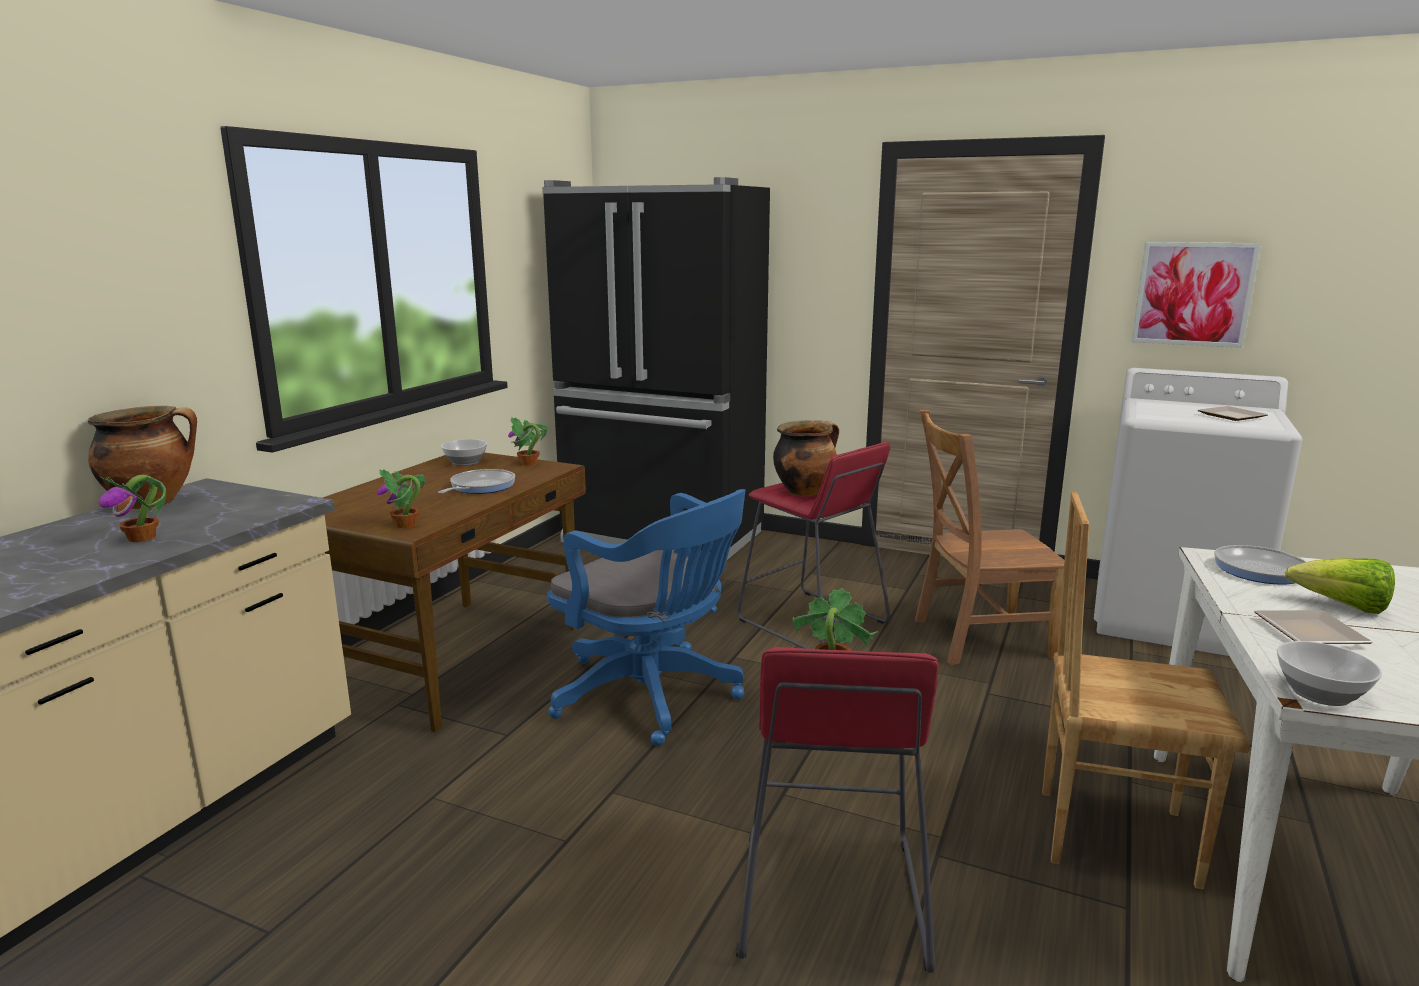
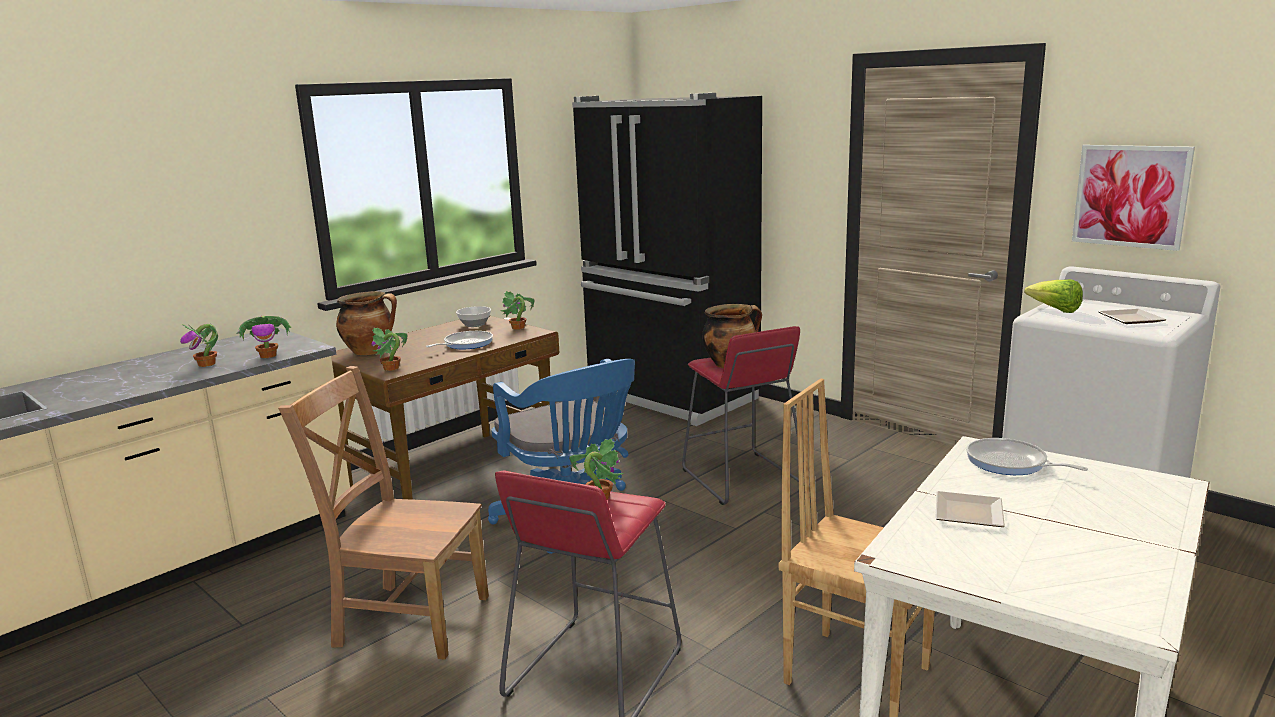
camera: 20 degrees right, 0 degrees up
(153, 502) = (233, 341): cooking pot -> cooking pot (370, 351)
(238, 518) = (269, 355): none -> potted plant
(976, 638) = (876, 508): brown chair -> brown chair (407, 619)
(1321, 693) = (902, 556): bowl -> none
(1342, 607) = (1034, 498): lettuce -> lettuce (1055, 310)

